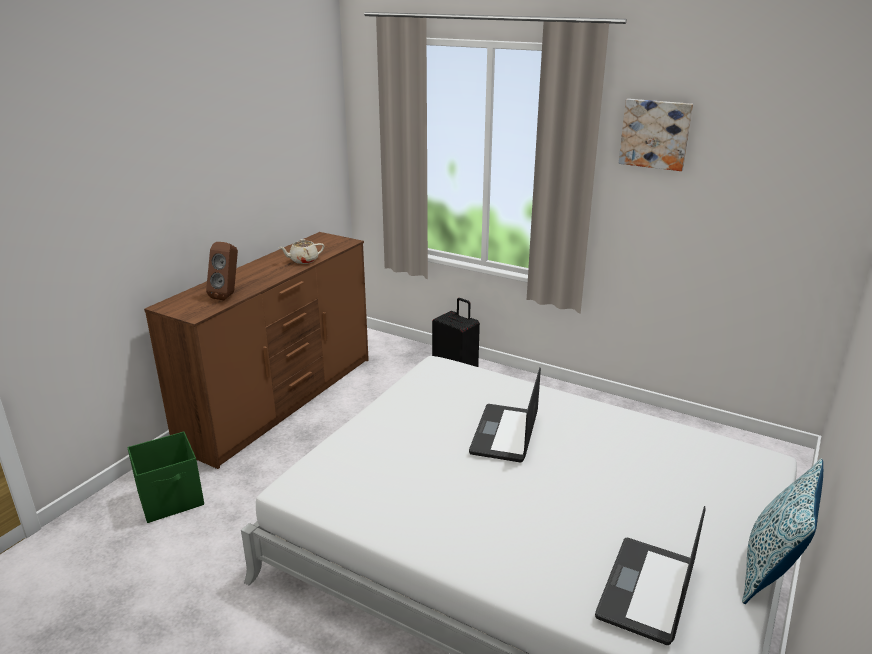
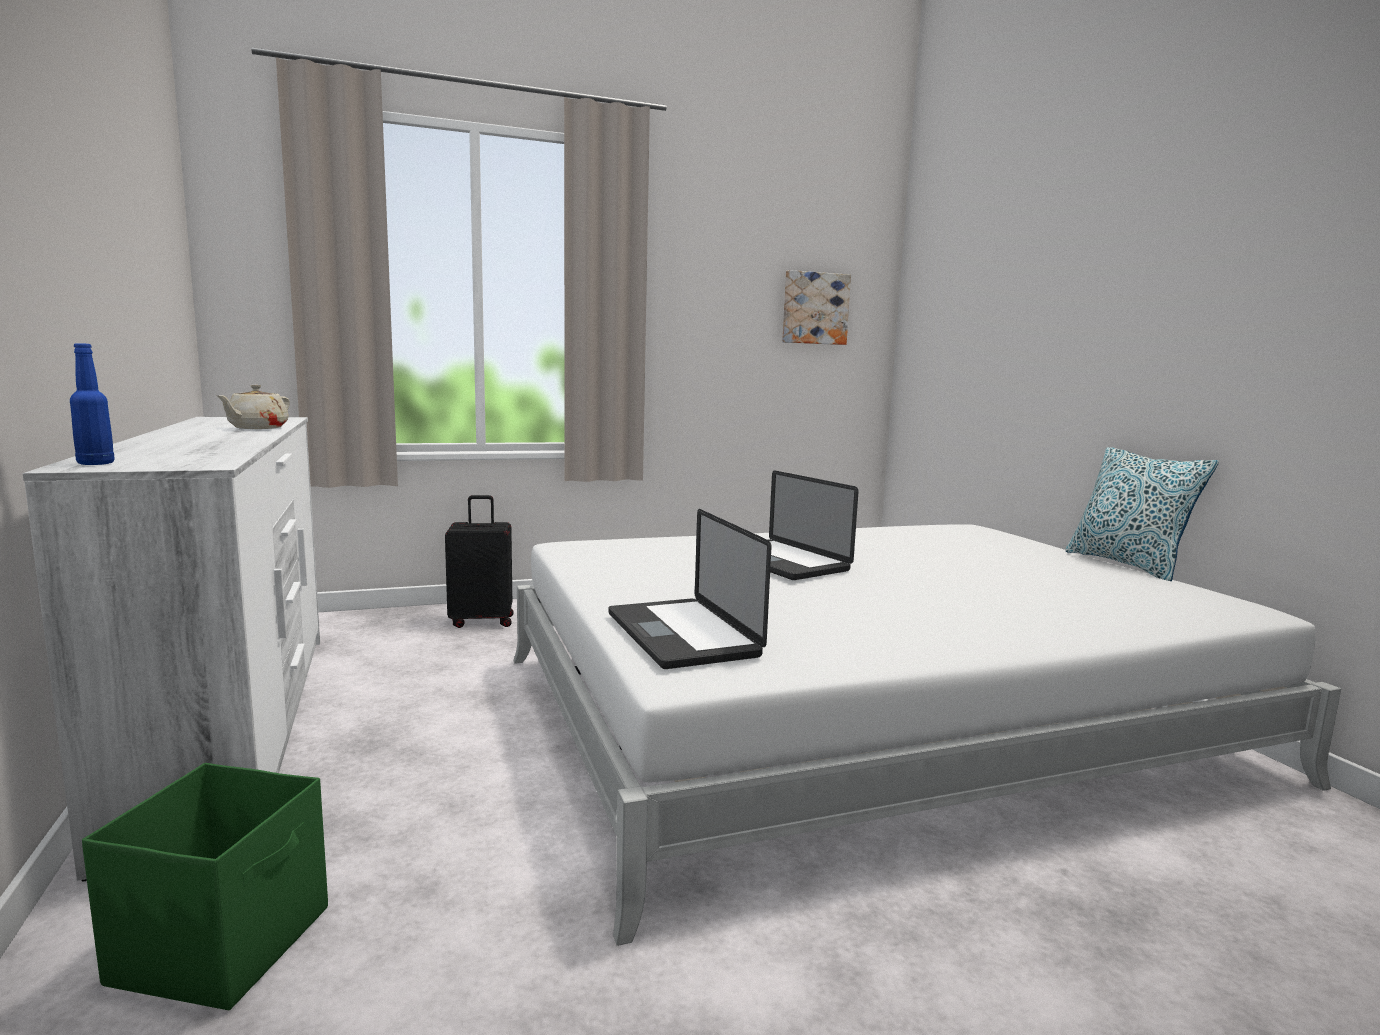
camera: 50 degrees left, 15 degrees down
(173, 304) = (96, 463): none -> blue bottle
(228, 295) = (212, 450): brown speaker -> none
(282, 401) = (238, 727): brown dresser -> white dresser
(646, 590) = (1132, 594): laptop -> laptop (681, 635)
(655, 134) = (696, 247): picture -> picture (814, 308)

